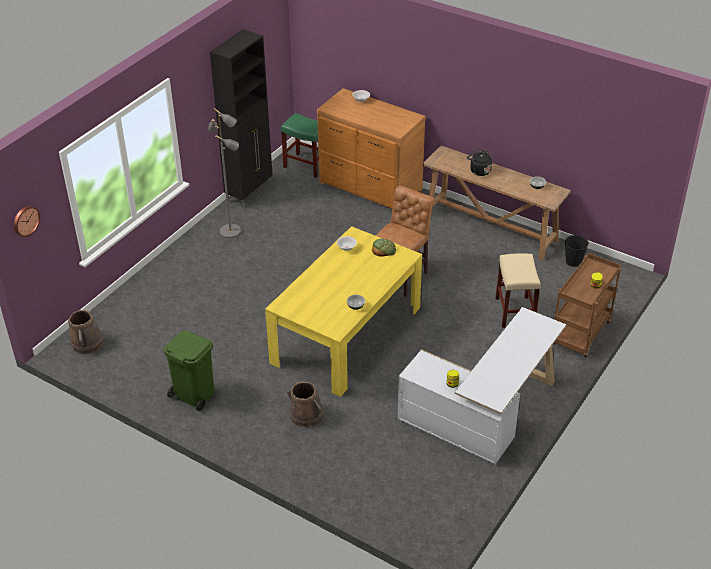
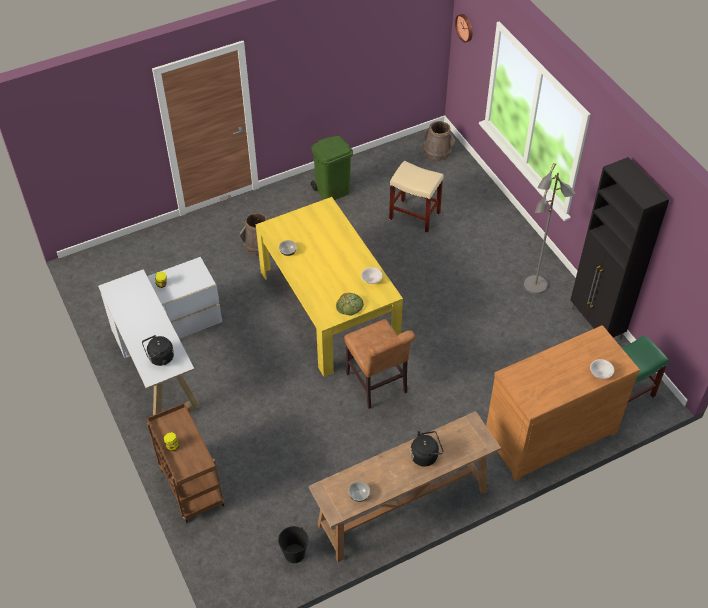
camera: 120 degrees right, 10 degrees up
(514, 312) = (262, 449): beige stool -> beige stool (415, 216)
(533, 330) = (160, 358): none -> black kettle

